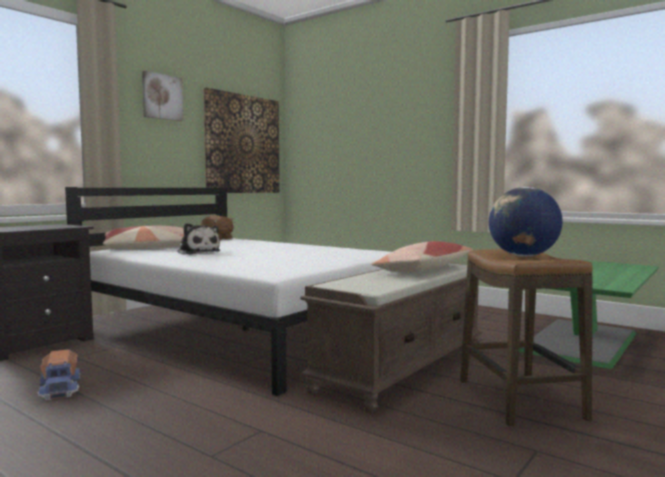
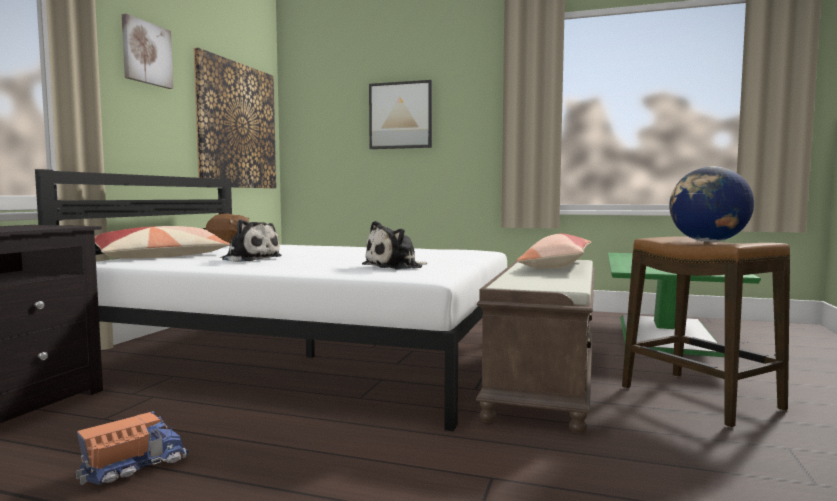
camera: 20 degrees left, 0 degrees up
(61, 388) = (133, 467): toy truck -> toy truck turned 90 degrees counterclockwise
(280, 264) = (396, 267): none -> plush toy
(373, 130) = (400, 115): none -> picture

